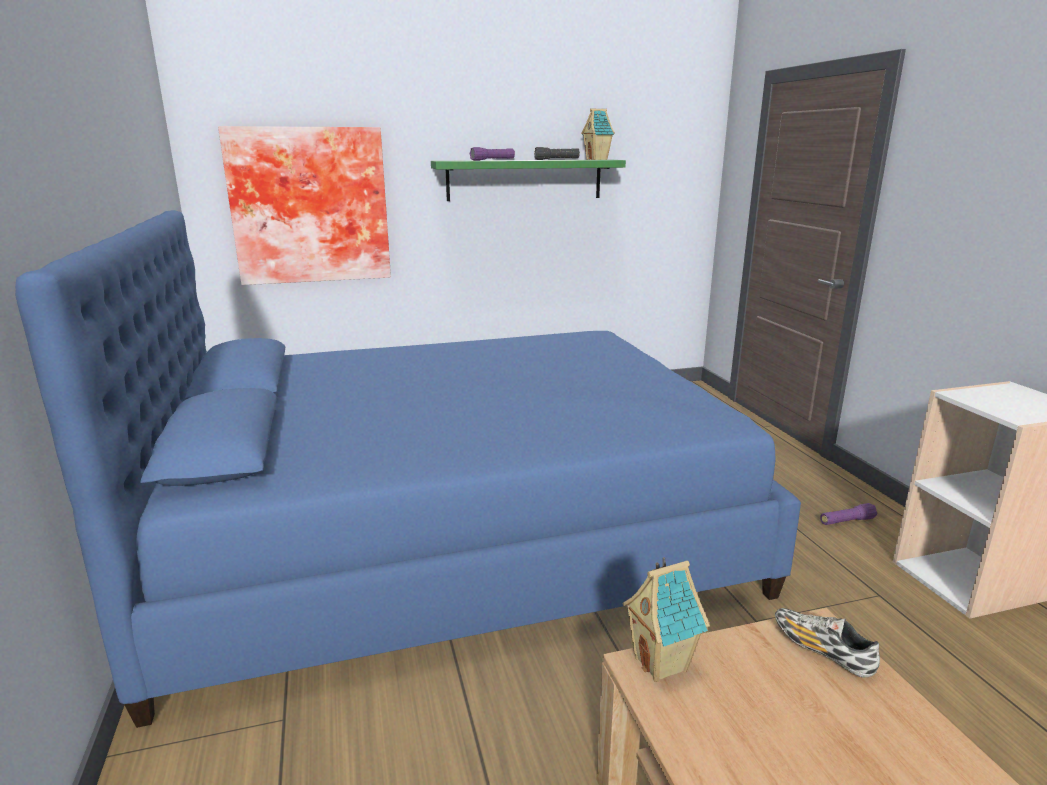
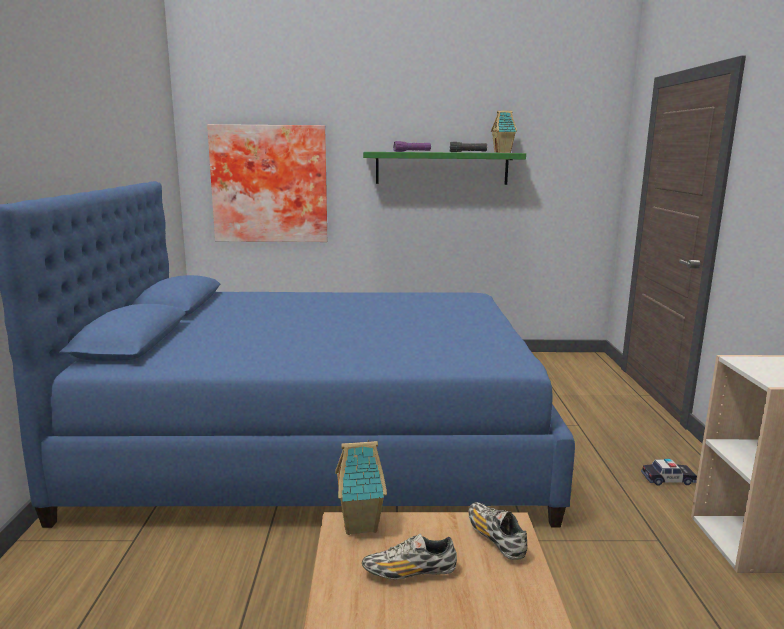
camera: 15 degrees right, 5 degrees down
(766, 721) = (409, 573): none -> shoe
(846, 521) = (668, 479): purple flashlight -> toy car

